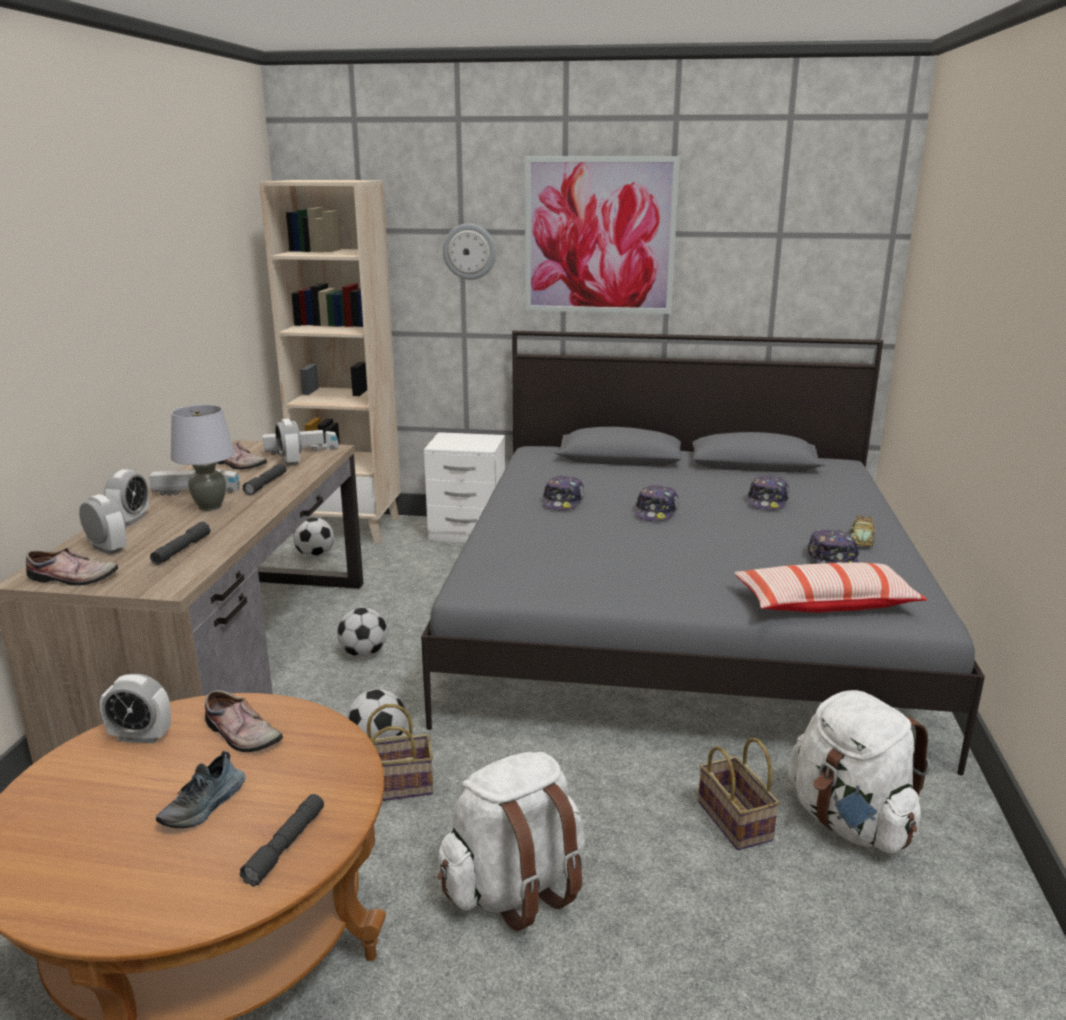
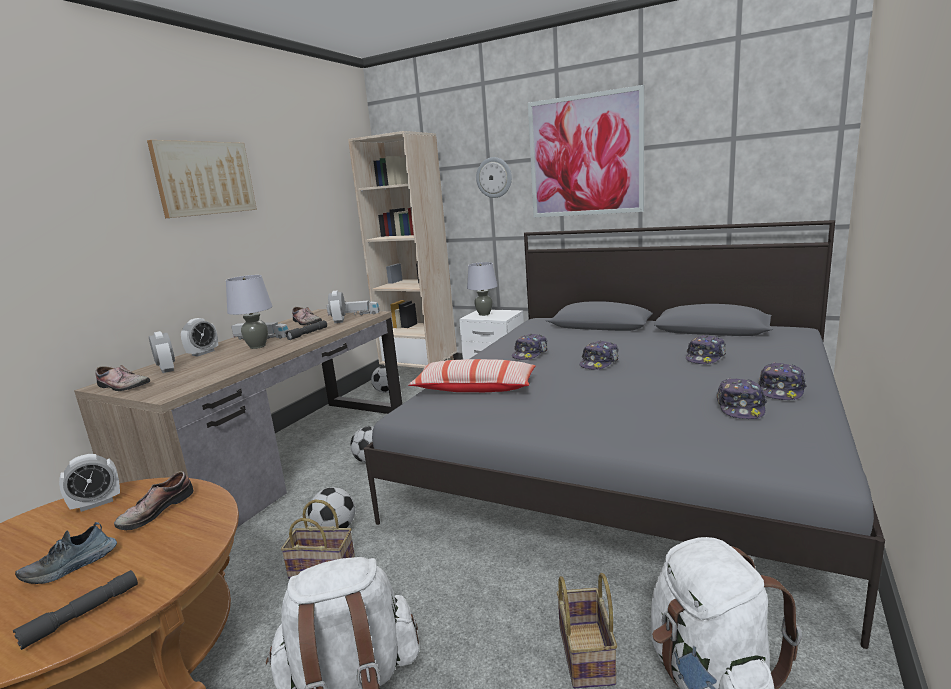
camera: 20 degrees right, 5 degrees down
(105, 255) = (204, 178): none -> picture
(141, 736) = (96, 503): alarm clock -> alarm clock turned 60 degrees counterclockwise
(181, 550) = (206, 372): grey flashlight -> none
(240, 735) = (154, 511): shoe -> shoe turned 60 degrees clockwise
(454, 441) = (484, 314): none -> grey table lamp
(825, 603) = (709, 446): pillow -> pillow (474, 388)
(861, 539) = (781, 390): toy car -> cap

